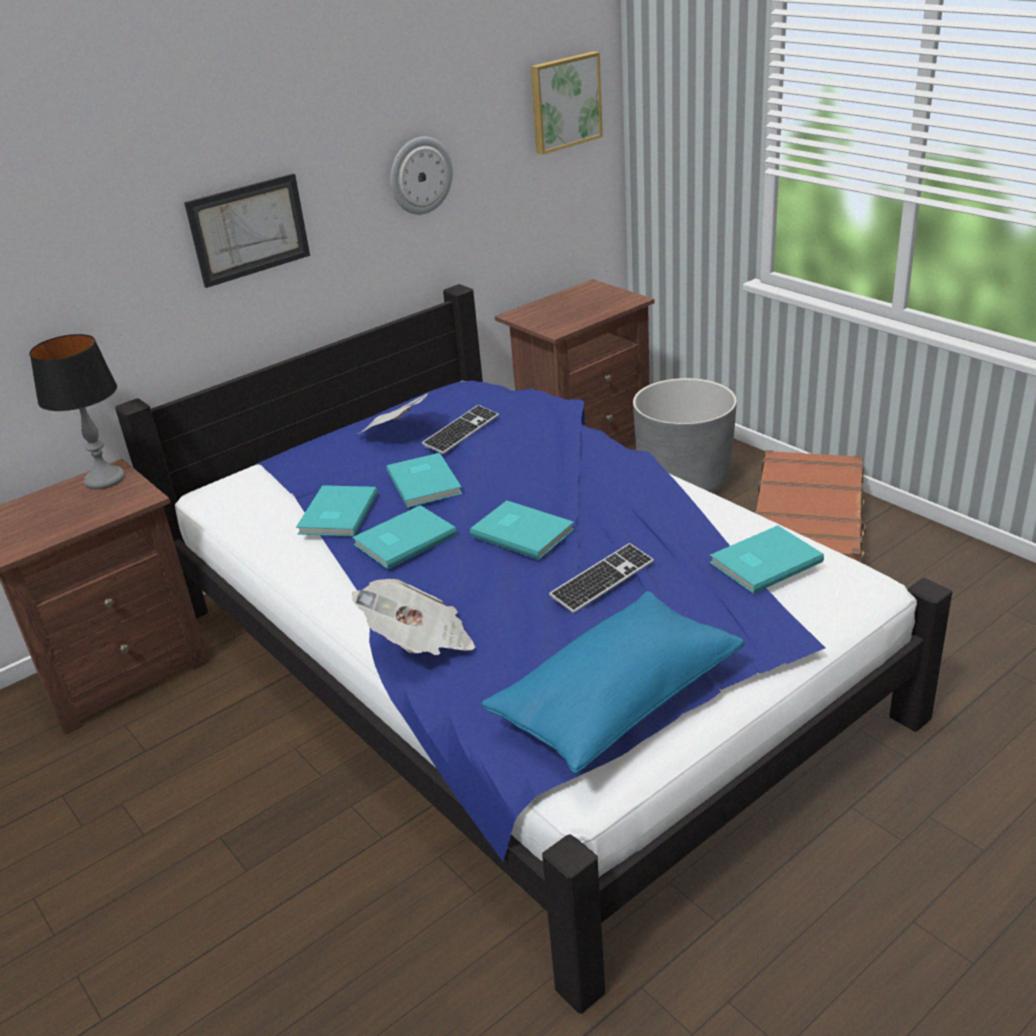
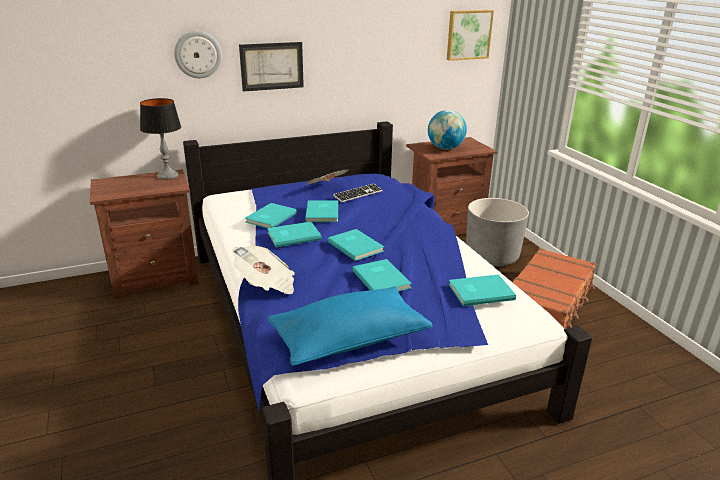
camera: 15 degrees right, 5 degrees down
(420, 175) = (374, 57): wall clock -> wall clock (198, 54)
(567, 311) = (445, 148): none -> globe
(602, 580) = (382, 278): keyboard -> turquoise book

